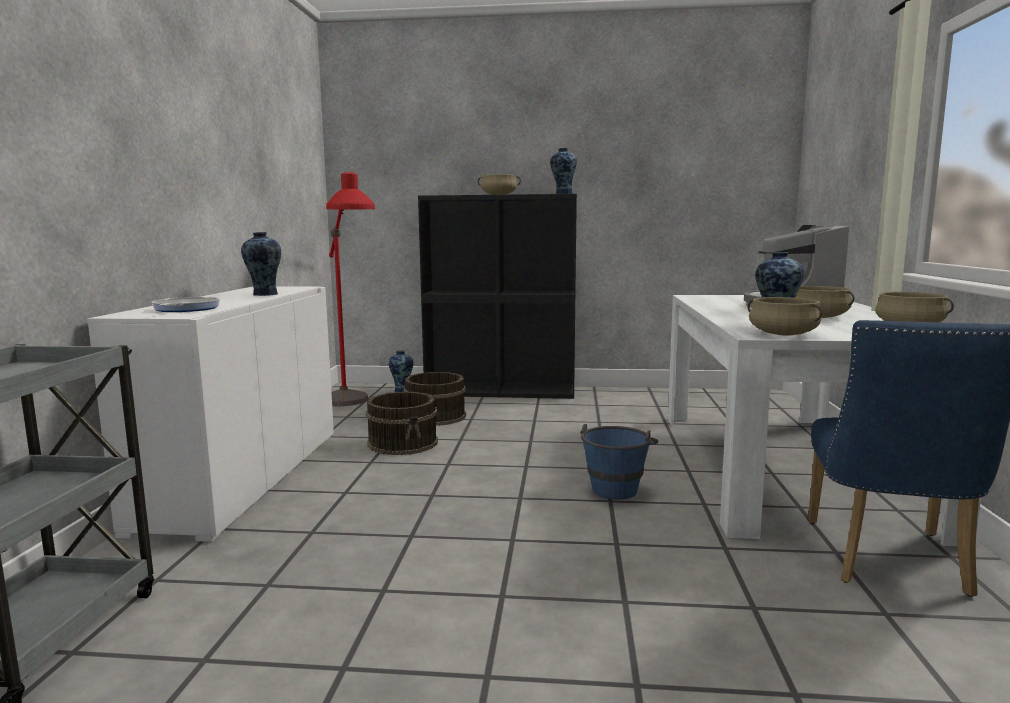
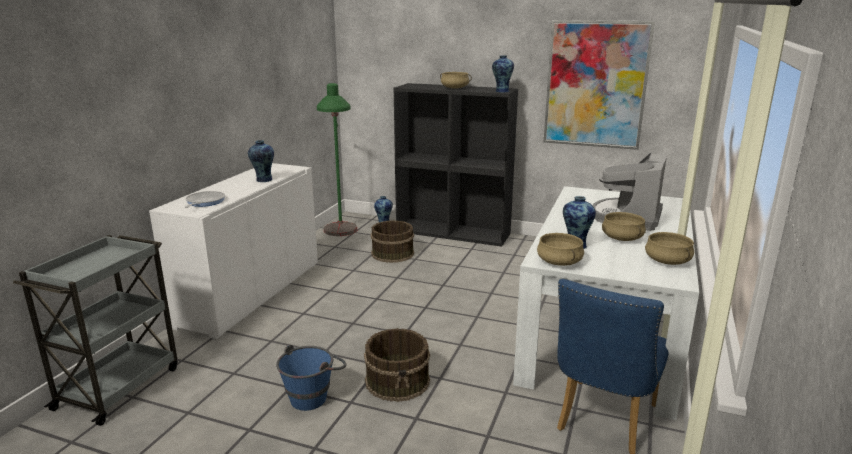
camera: 15 degrees right, 10 degrees up
(350, 408) = (340, 238): red floor lamp -> green floor lamp
(403, 443) = (358, 276): brown bucket -> brown bucket (398, 381)
(616, 487) = (472, 333): blue bucket -> blue bucket (314, 395)
(671, 186) = (595, 85): none -> picture

